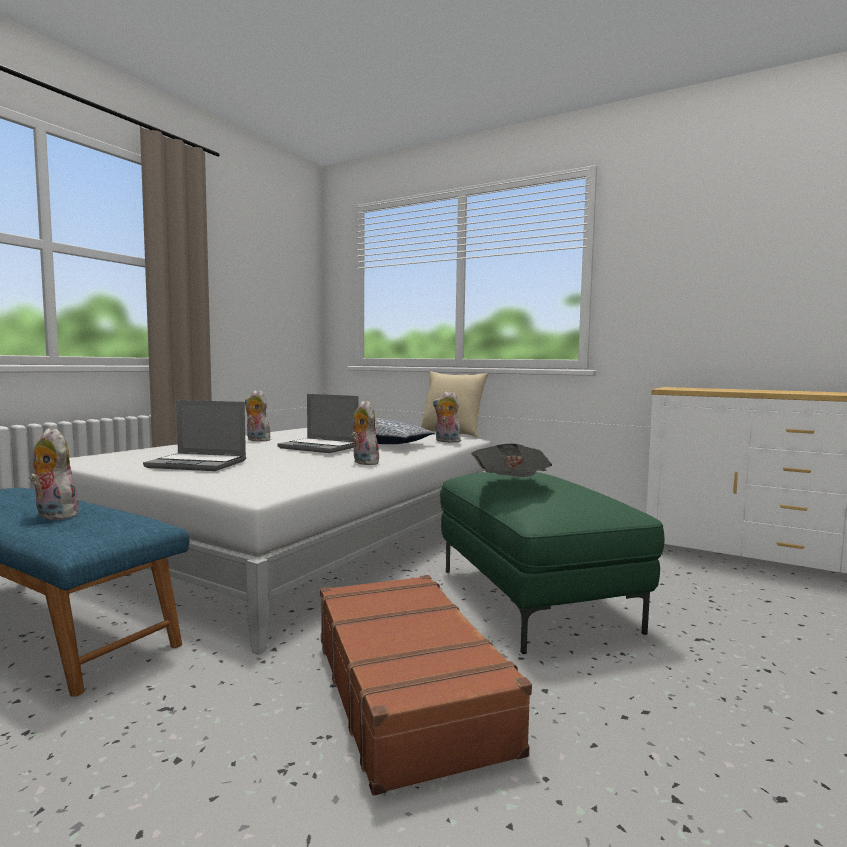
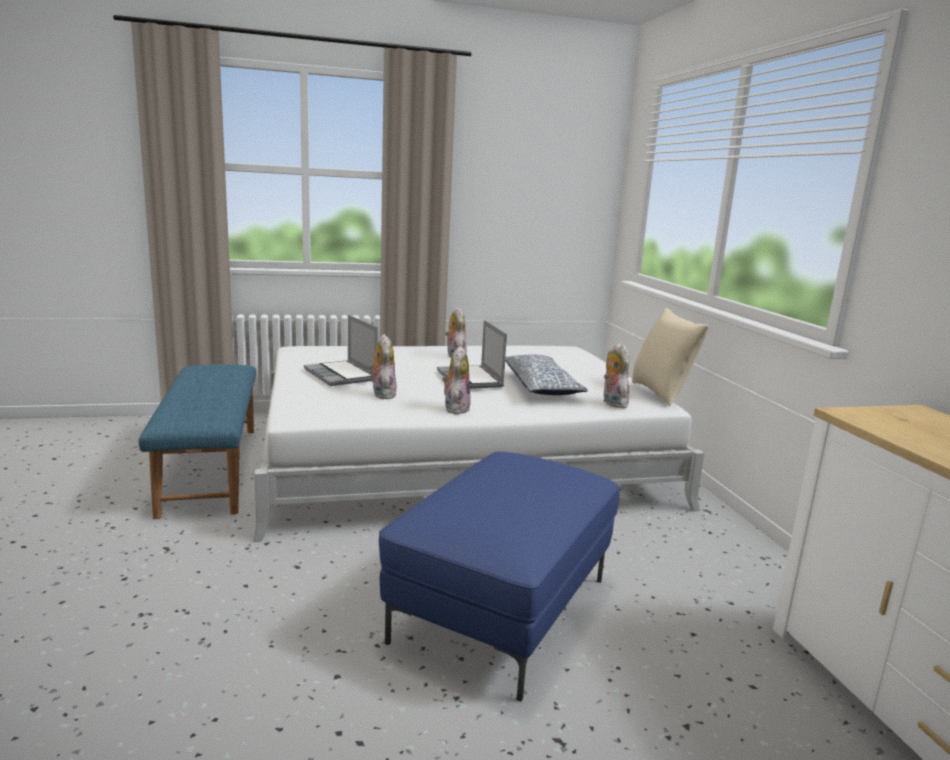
camera: 45 degrees right, 10 degrees up
(53, 516) = (199, 397): plush toy -> plush toy (382, 394)
(409, 690) = (271, 616): brown suitcase -> none
(511, 483) = (473, 478): newspaper -> none
(535, 599) = (504, 610): green ottoman -> blue ottoman

